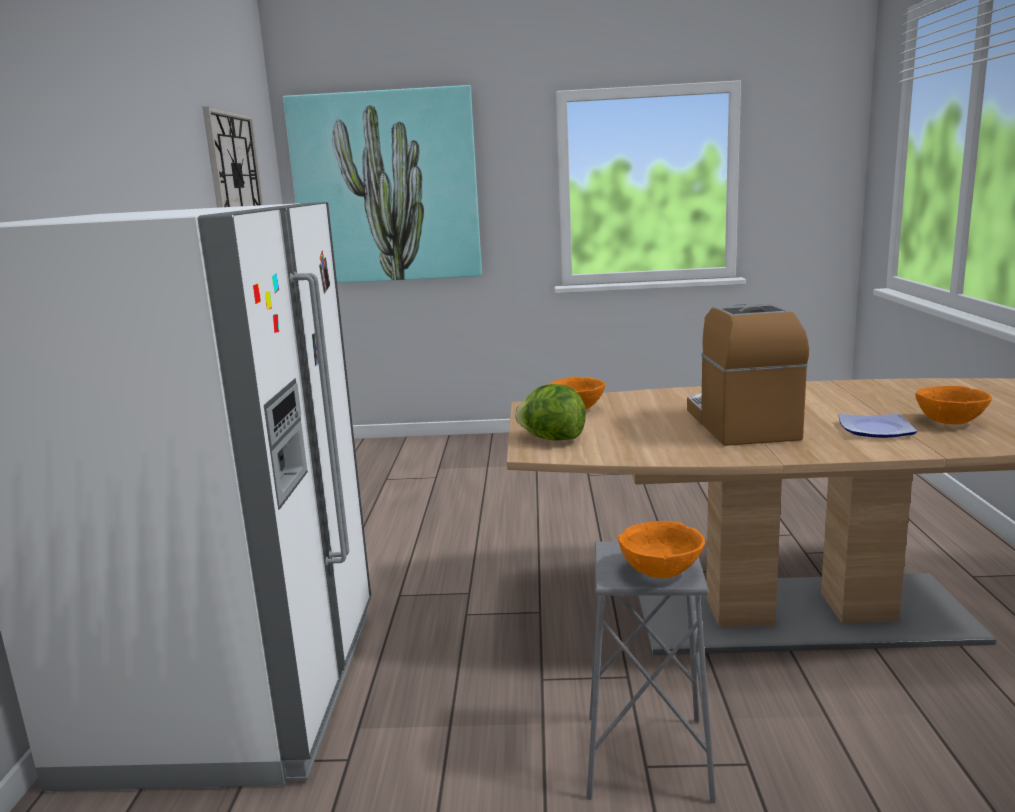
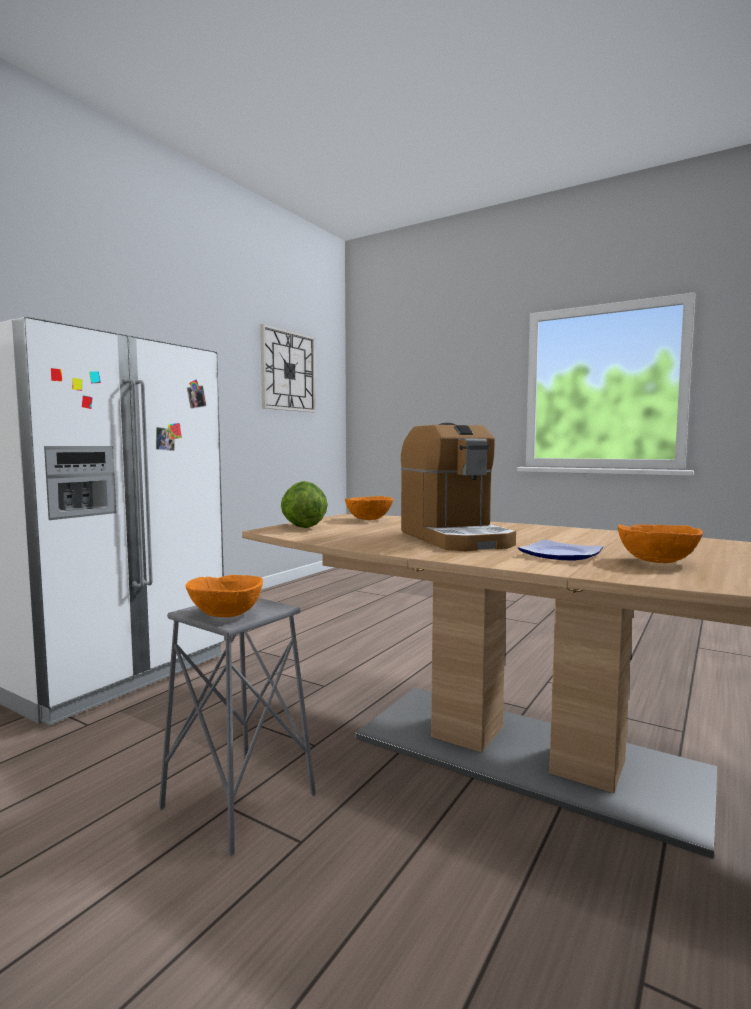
camera: 30 degrees right, 10 degrees down
(386, 188) = (407, 389): picture -> none
(740, 424) = (454, 538): coffee machine -> coffee machine turned 135 degrees clockwise

